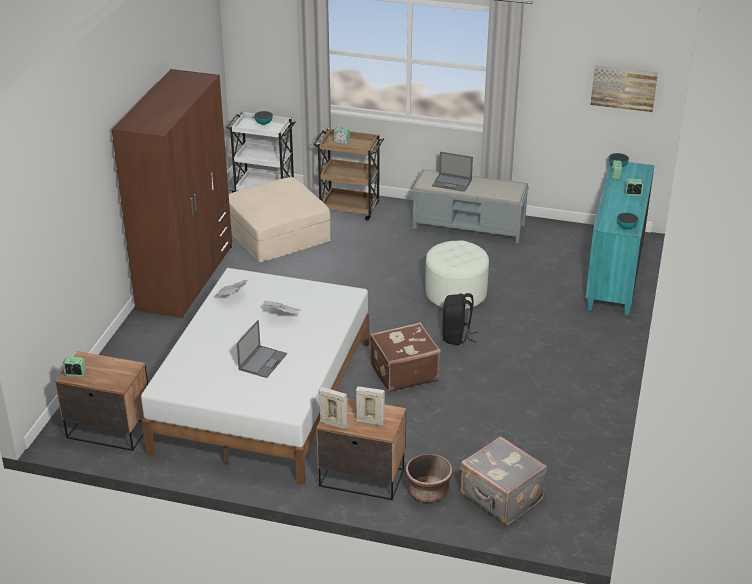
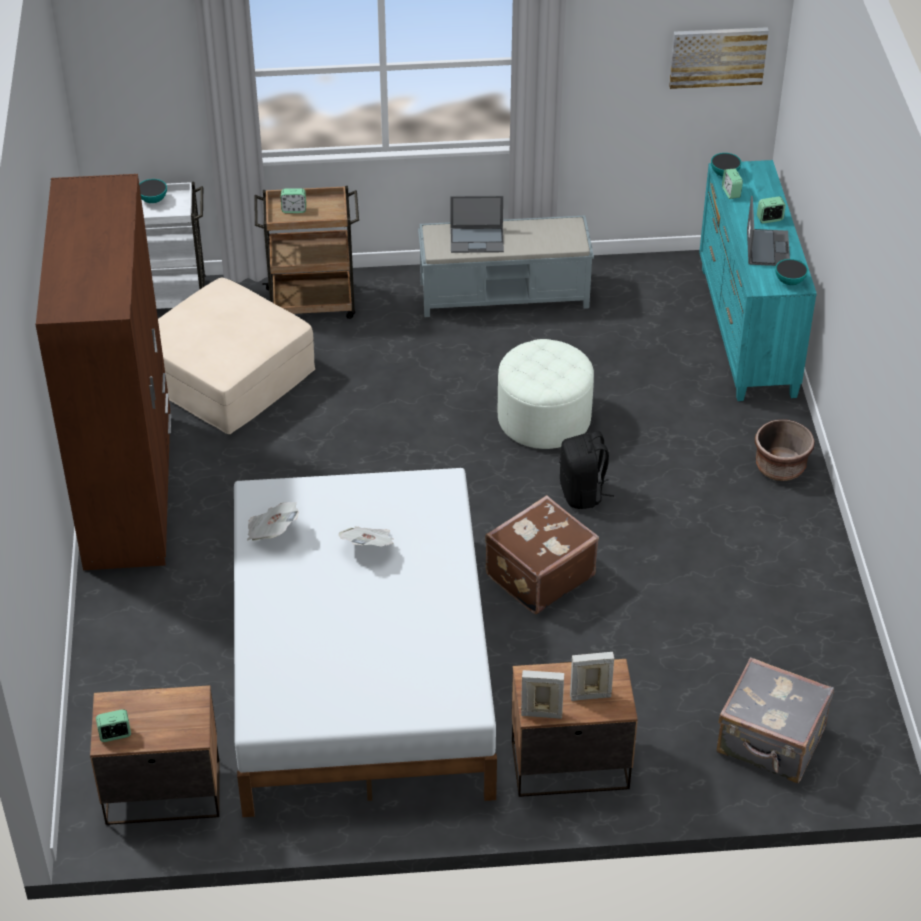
camera: 20 degrees left, 10 degrees up
(263, 361) = (383, 635): laptop -> laptop (767, 247)
(428, 491) = (670, 761): brown planter -> brown planter (780, 467)

